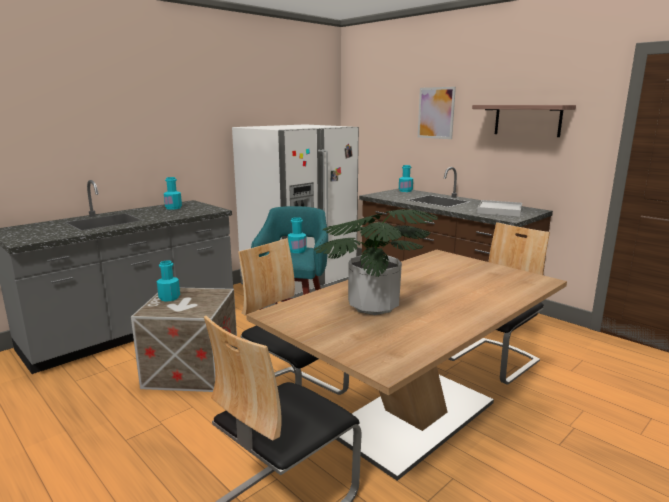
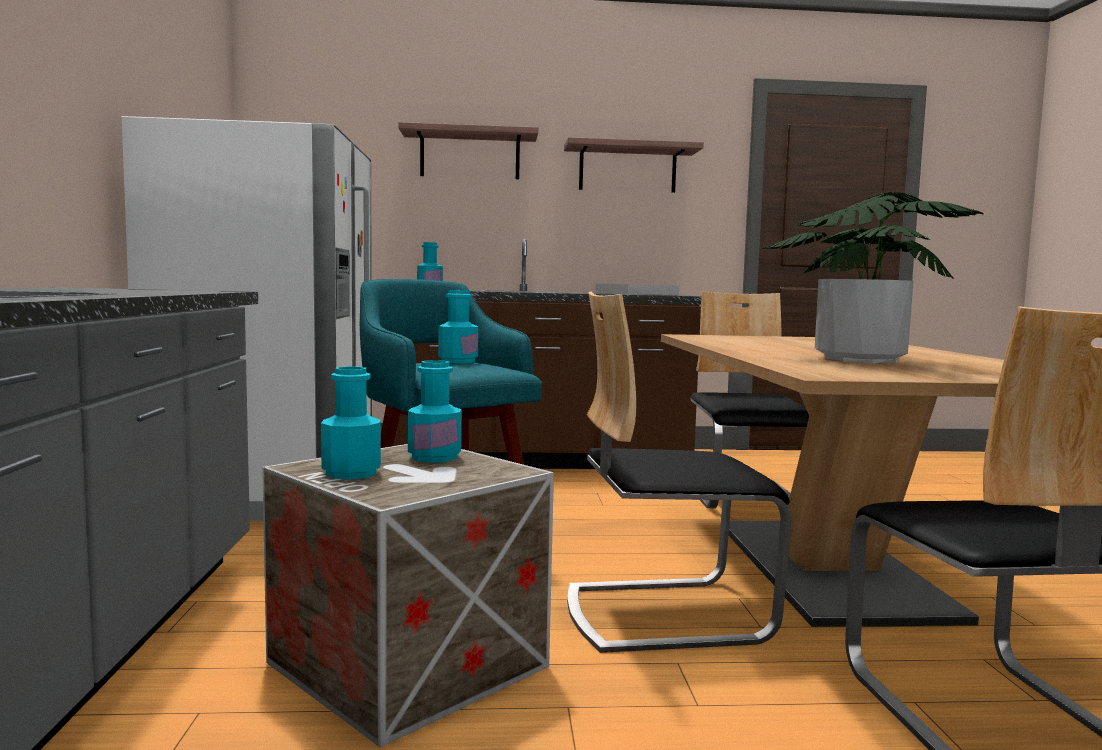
camera: 50 degrees left, 10 degrees down
(173, 208) = (80, 289): turquoise bottle -> turquoise bottle (434, 457)
(436, 113) = (470, 155): picture -> shelf

